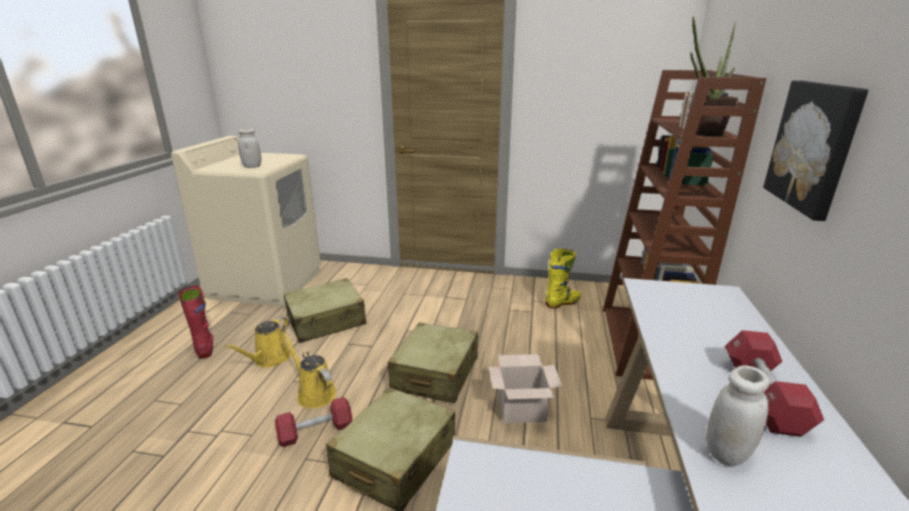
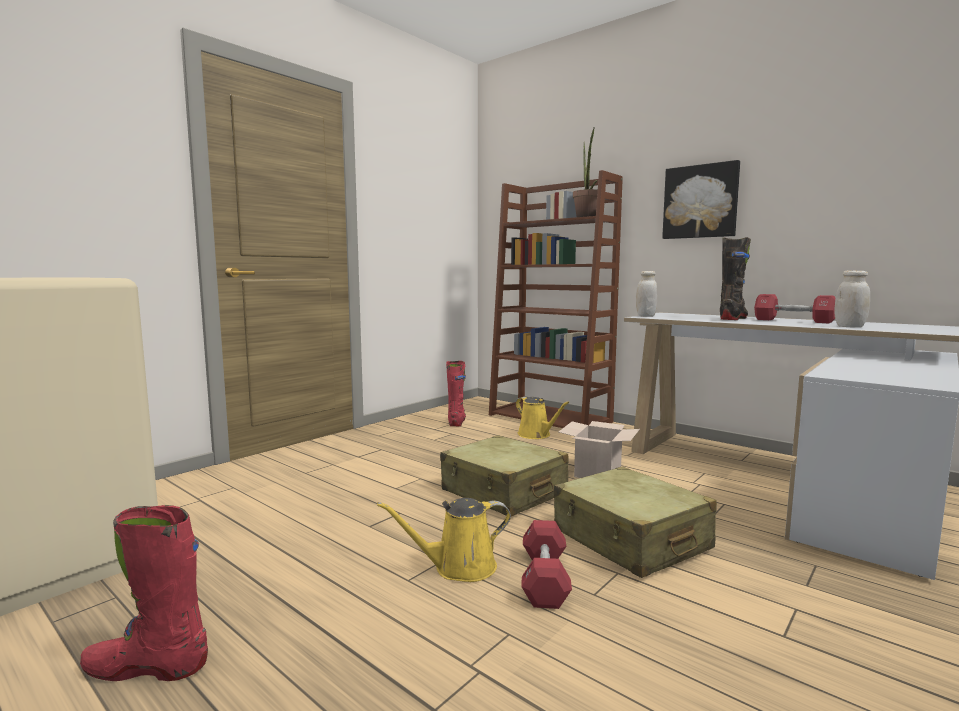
camera: 60 degrees left, 15 degrees down
(252, 166) = (60, 277): white jar -> white jar (645, 316)
(270, 359) = (317, 593): yellow watering can -> yellow watering can (536, 435)
(326, 321) = (281, 530): beige suitcase -> none
(563, 303) = (457, 422): yellow boot -> red boot
(716, 344) = (733, 318): none -> black boot

